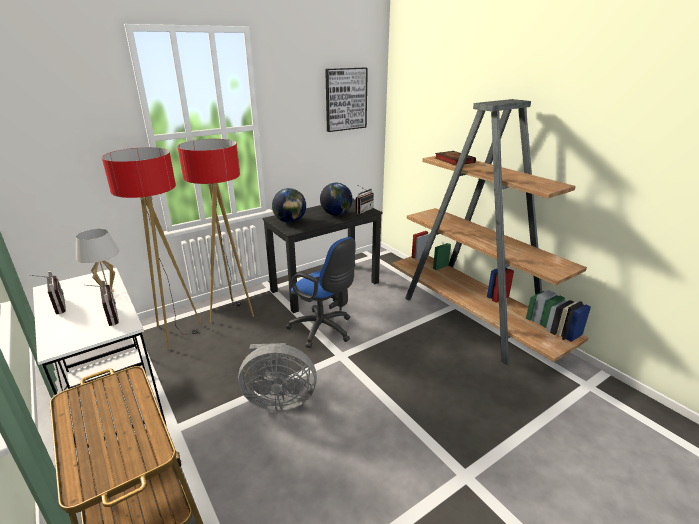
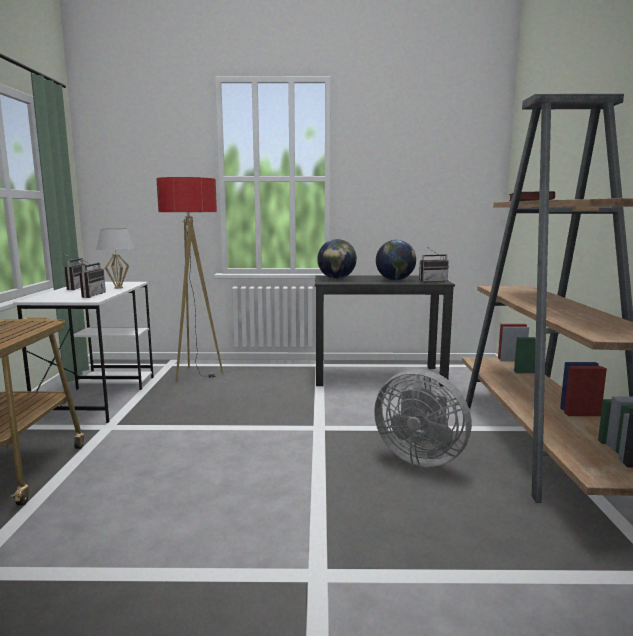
camera: 35 degrees right, 15 degrees down
(232, 313) = (260, 372): floor lamp -> none
(278, 399) = (213, 437): grey fan -> grey fan (420, 457)
(324, 330) = (329, 405): blue office chair -> none
(345, 99) = (446, 157): picture -> none

